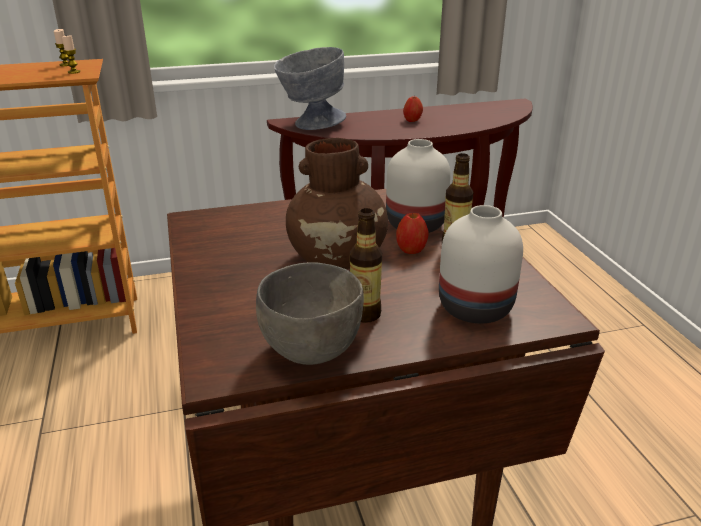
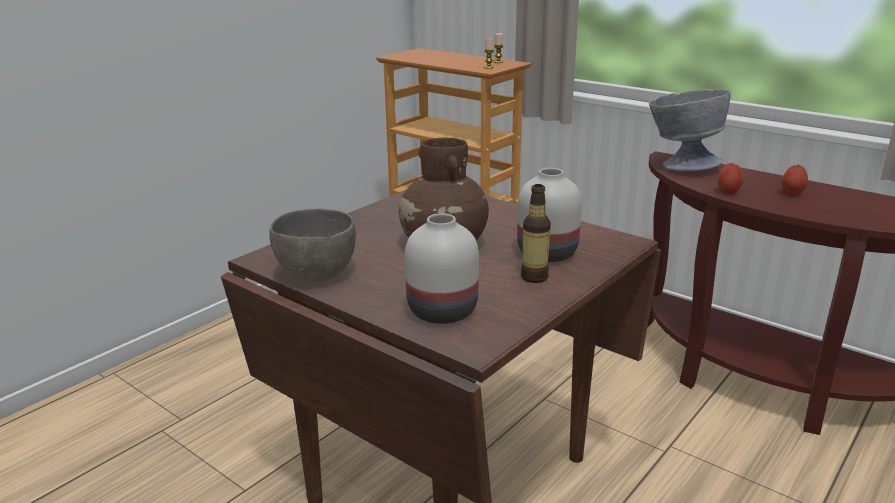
camera: 55 degrees right, 5 degrees down
(365, 314) = (380, 276): bottle -> none
(411, 250) = (499, 264): apple -> apple (728, 192)

